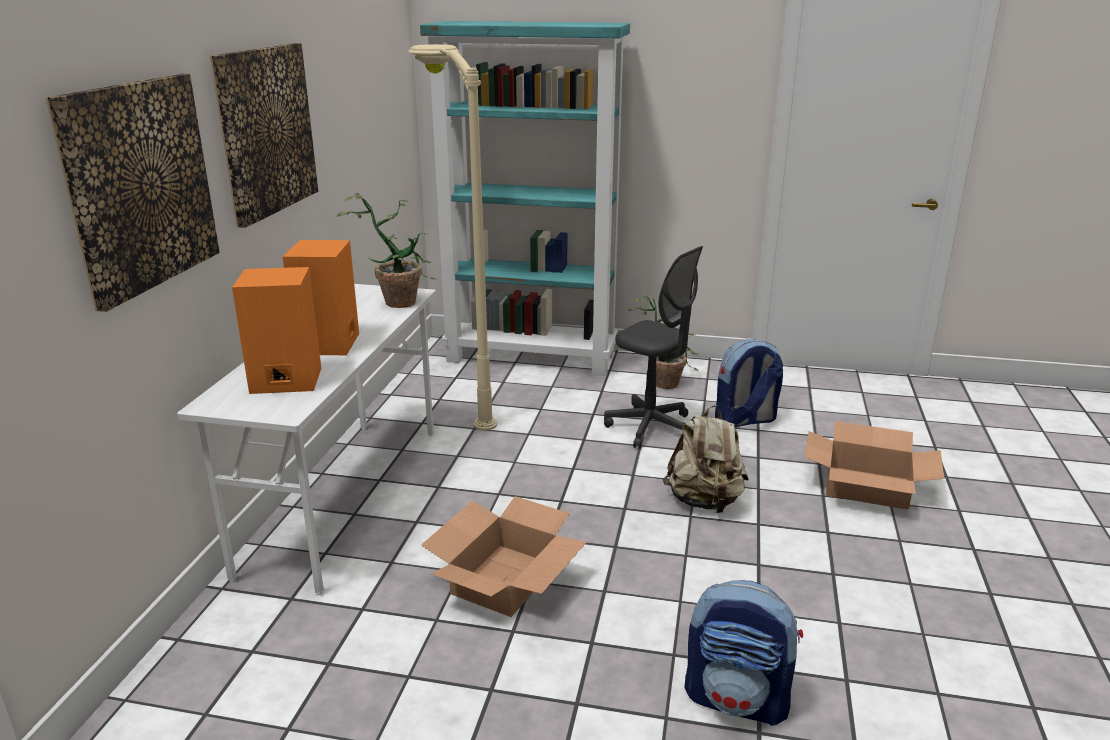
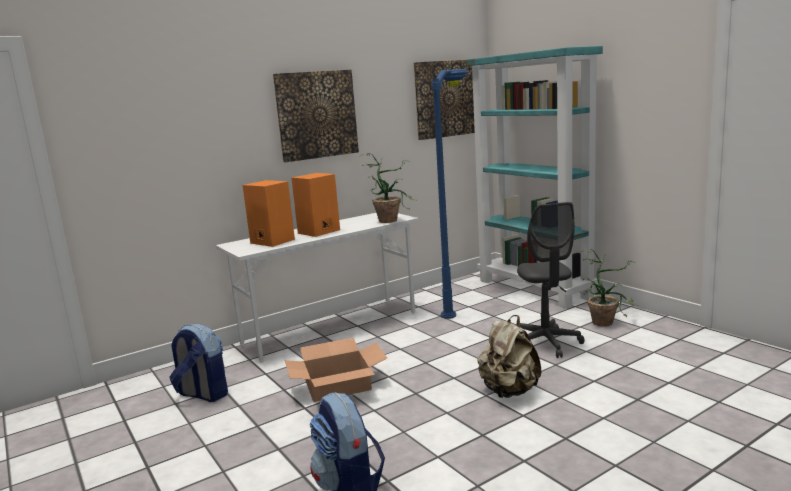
camera: 45 degrees right, 10 degrees down
(139, 186) = (209, 131): picture -> picture (445, 99)
(461, 396) = (459, 299): beige floor lamp -> blue floor lamp
(745, 420) = (624, 358): backpack -> backpack (202, 394)
(867, 487) = (651, 426): cardboard box -> none

